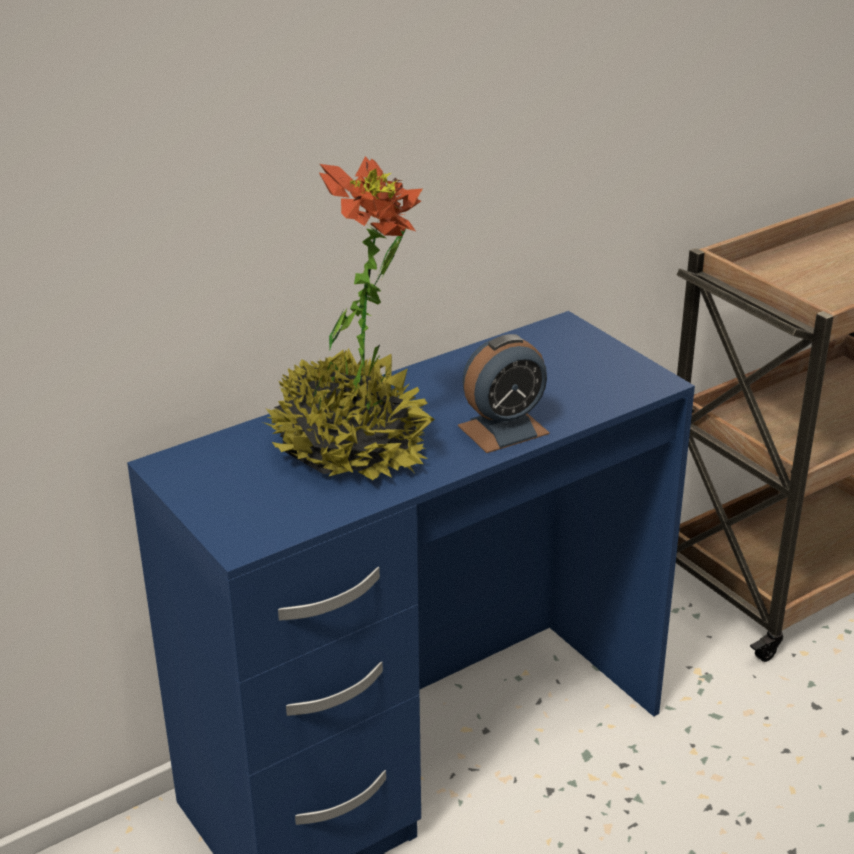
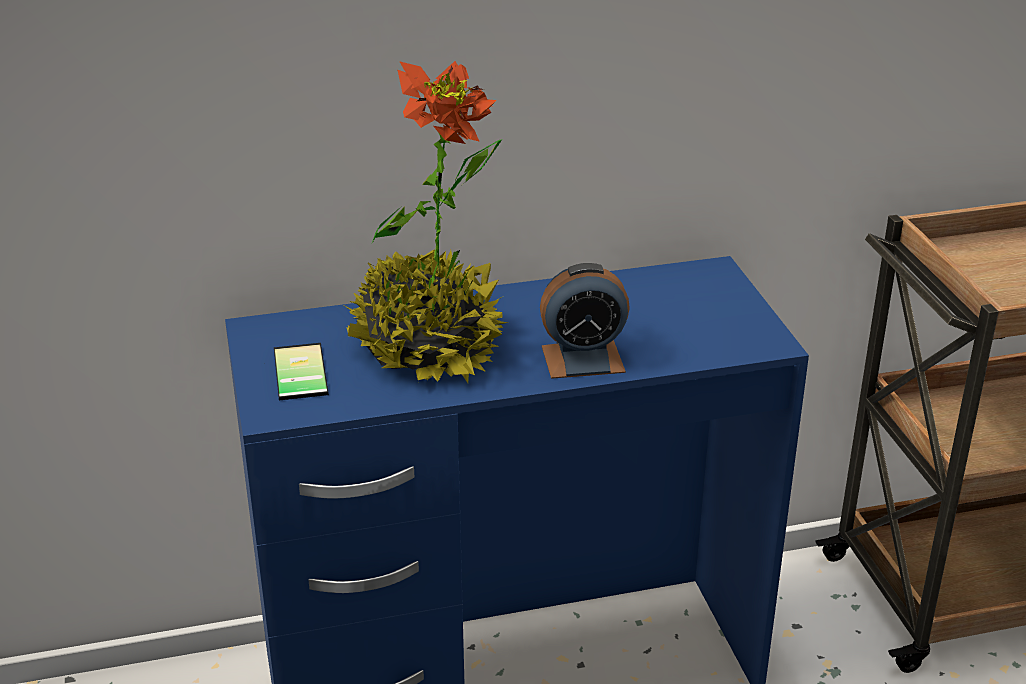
camera: 20 degrees right, 0 degrees up
(237, 499) = (295, 372): none -> phone

